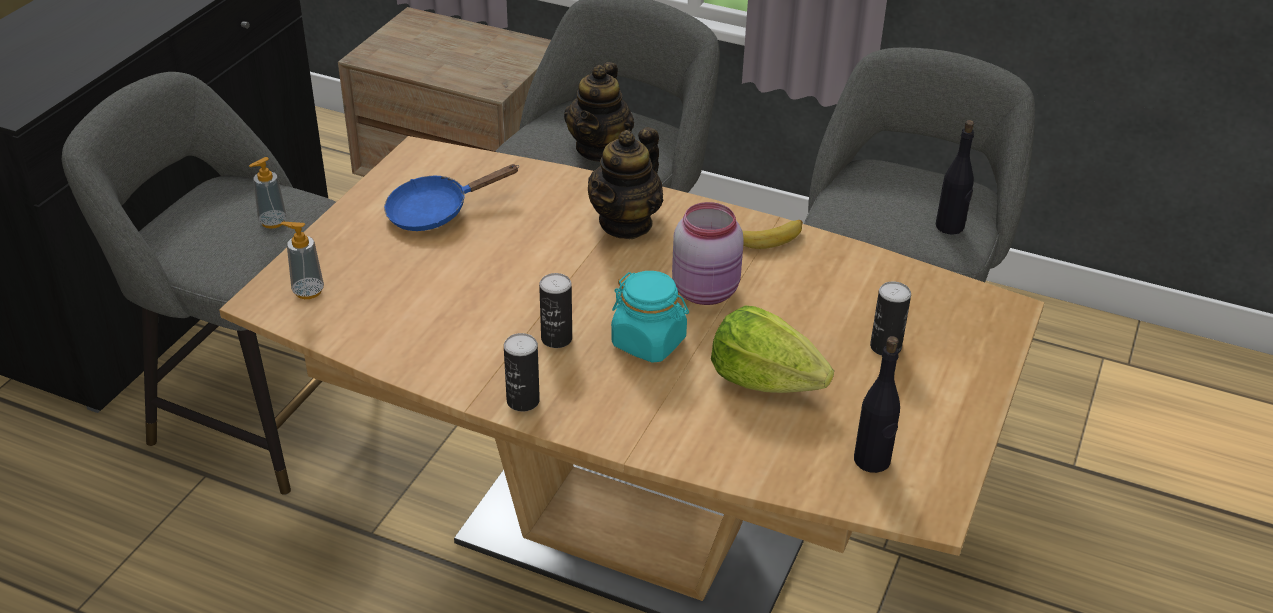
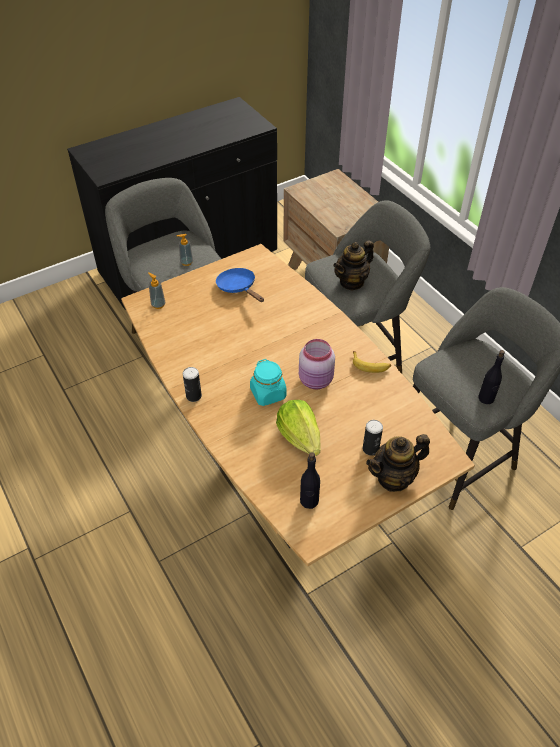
camera: 35 degrees right, 10 degrees up
(436, 212) = (238, 288): blue frying pan -> blue frying pan turned 45 degrees clockwise
(556, 339) = (232, 373): can -> none
(626, 223) = (313, 329): teapot -> teapot (394, 478)

